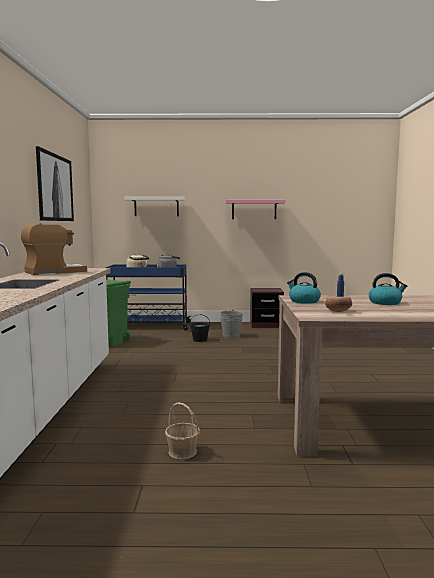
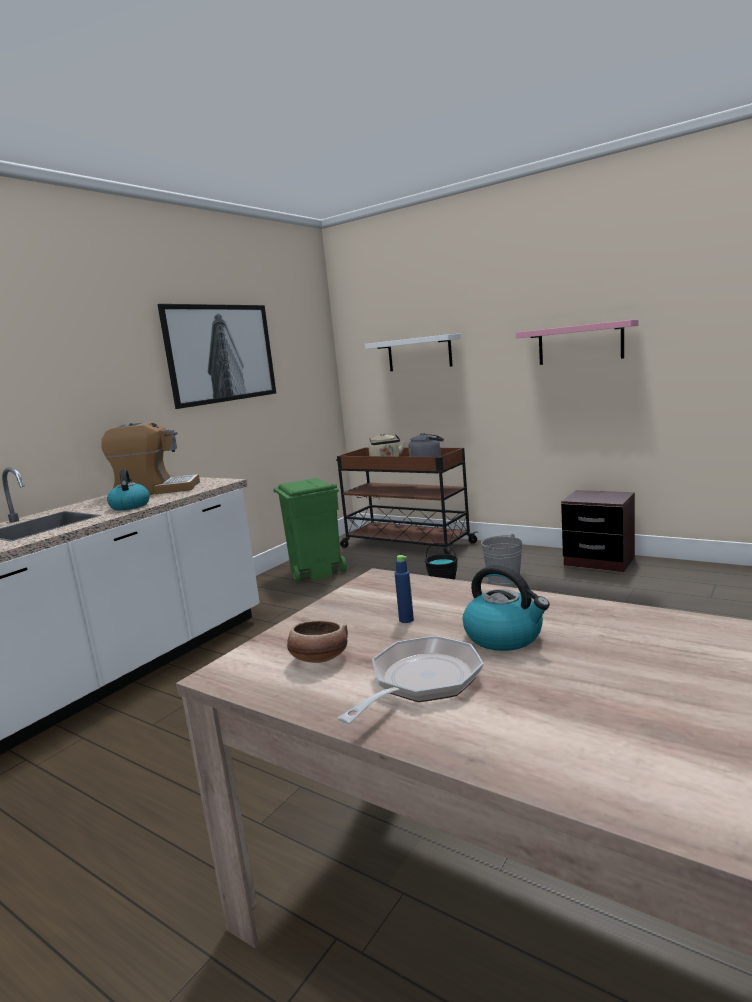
camera: 35 degrees right, 5 degrees up
(147, 326) = (405, 545): blue cart -> brown cart
(182, 452) = (108, 838): basket -> none
(303, 301) = (356, 601): kettle -> kettle (130, 506)
(388, 311) = (421, 682): none -> frying pan

